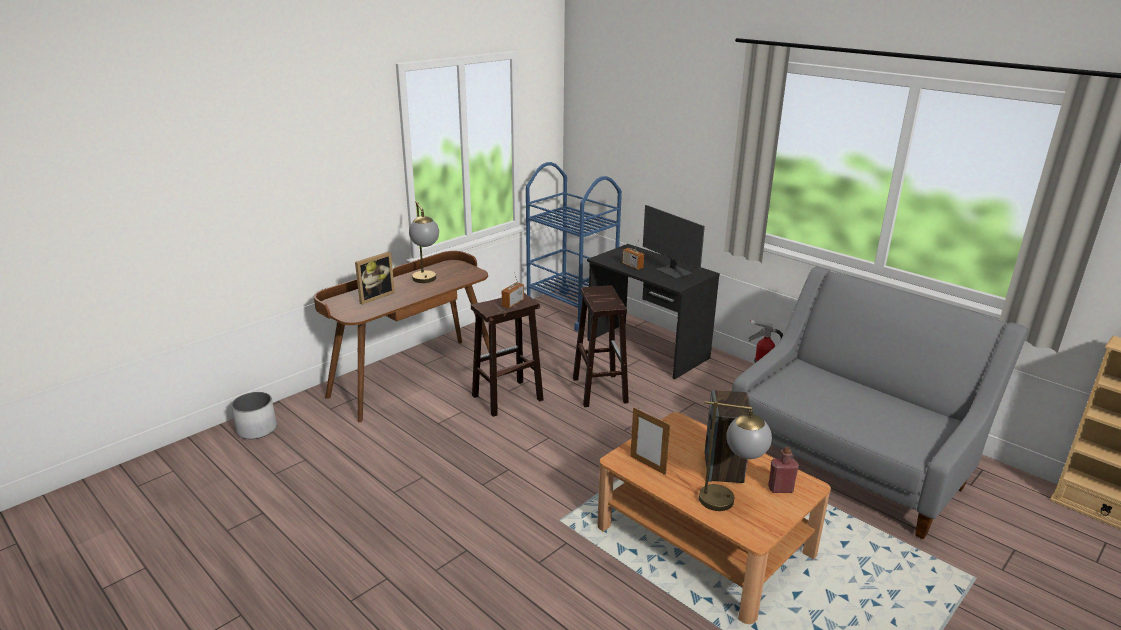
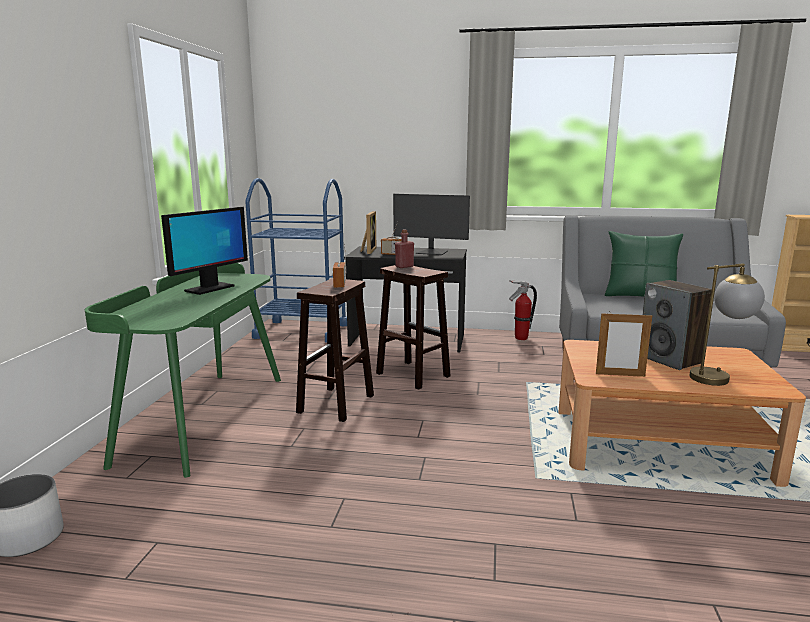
camera: 35 degrees left, 10 degrees down
(374, 296) = (164, 307): picture frame -> picture frame (367, 250)
(413, 377) = (204, 417): brown desk -> green desk
(426, 281) = (209, 289): table lamp -> monitor
(780, 489) = (727, 359): red bottle -> red bottle (404, 266)
(852, 383) = (640, 296): none -> green pillow

